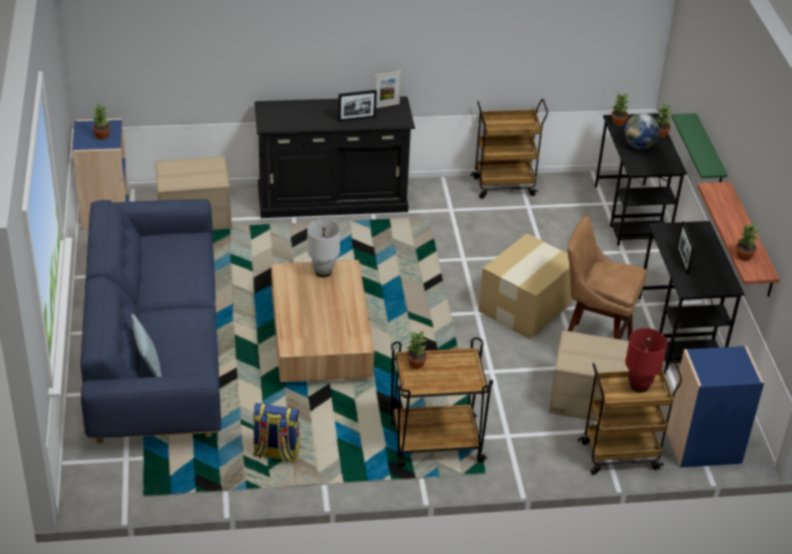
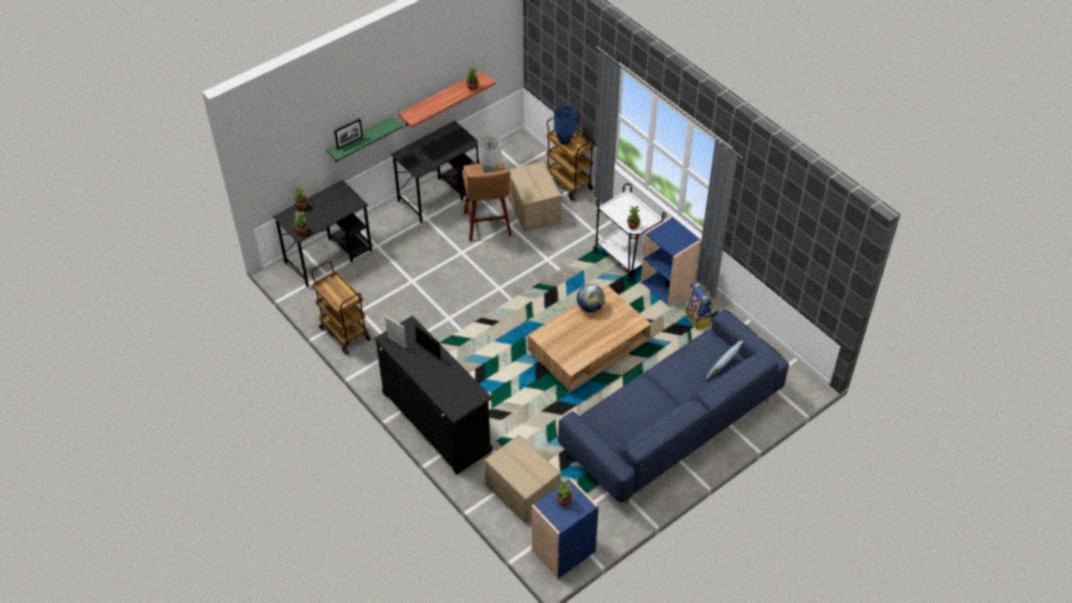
camera: 120 degrees left, 10 degrees up
(323, 272) = (556, 345): white table lamp -> white table lamp (490, 171)
(434, 442) = (626, 257): brown cart -> white cart
(527, 306) = (473, 268): cardboard box -> none
(639, 146) = (326, 211): globe -> globe (590, 307)
(639, 386) = (564, 141): red table lamp -> blue table lamp
(682, 261) = (444, 152): picture frame -> picture frame (350, 142)
(703, 447) = (532, 157): blue bookcase -> blue bookcase (668, 286)

